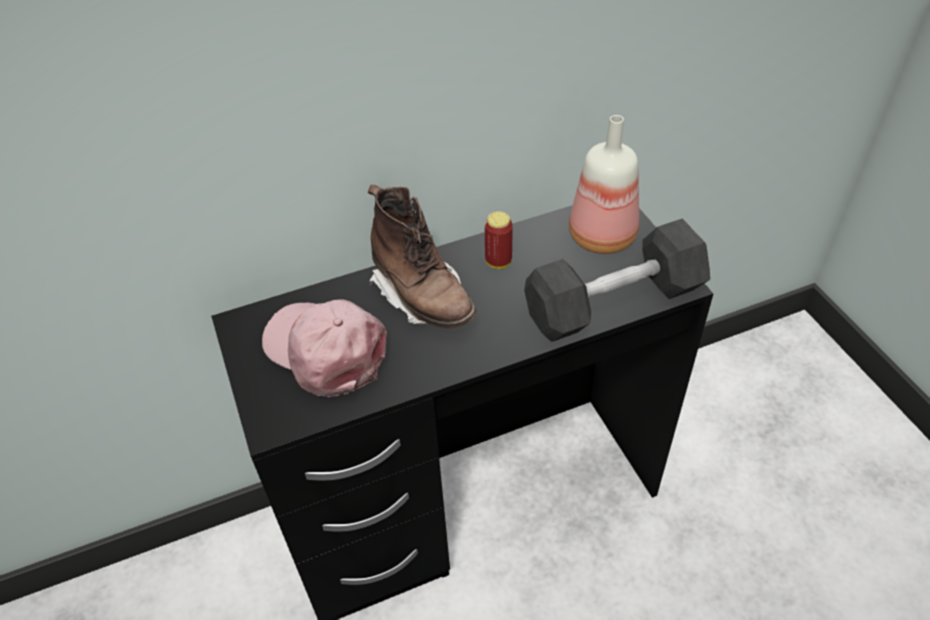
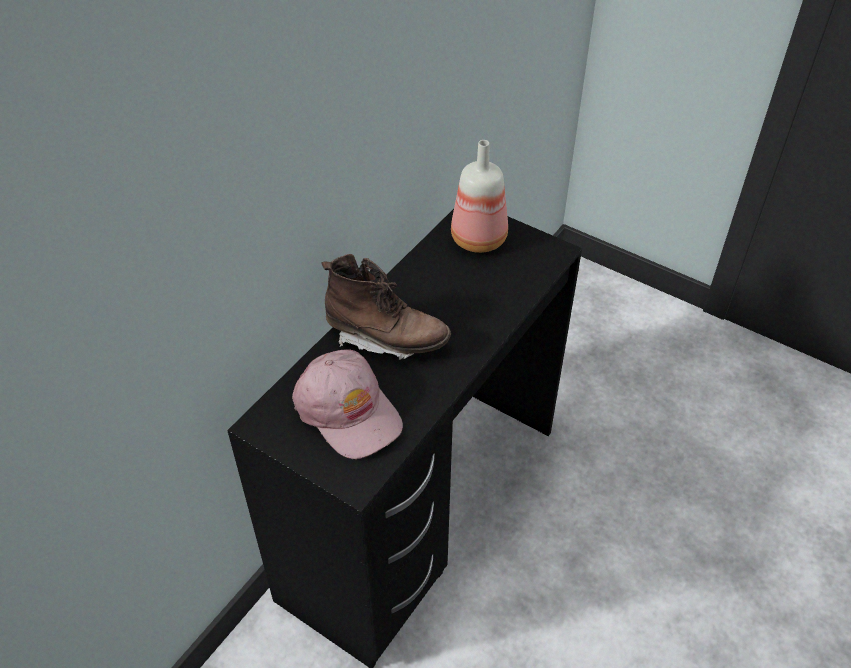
camera: 35 degrees left, 0 degrees up
(325, 350) = (348, 411): pink cap -> pink cap turned 135 degrees counterclockwise
(498, 262) = (420, 288): can -> none
(614, 302) = (524, 282): black dumbbell -> none

